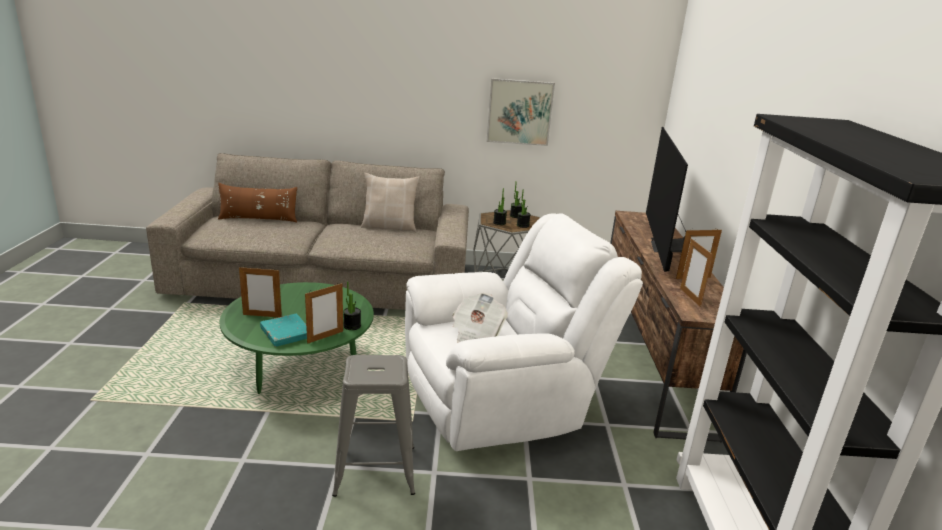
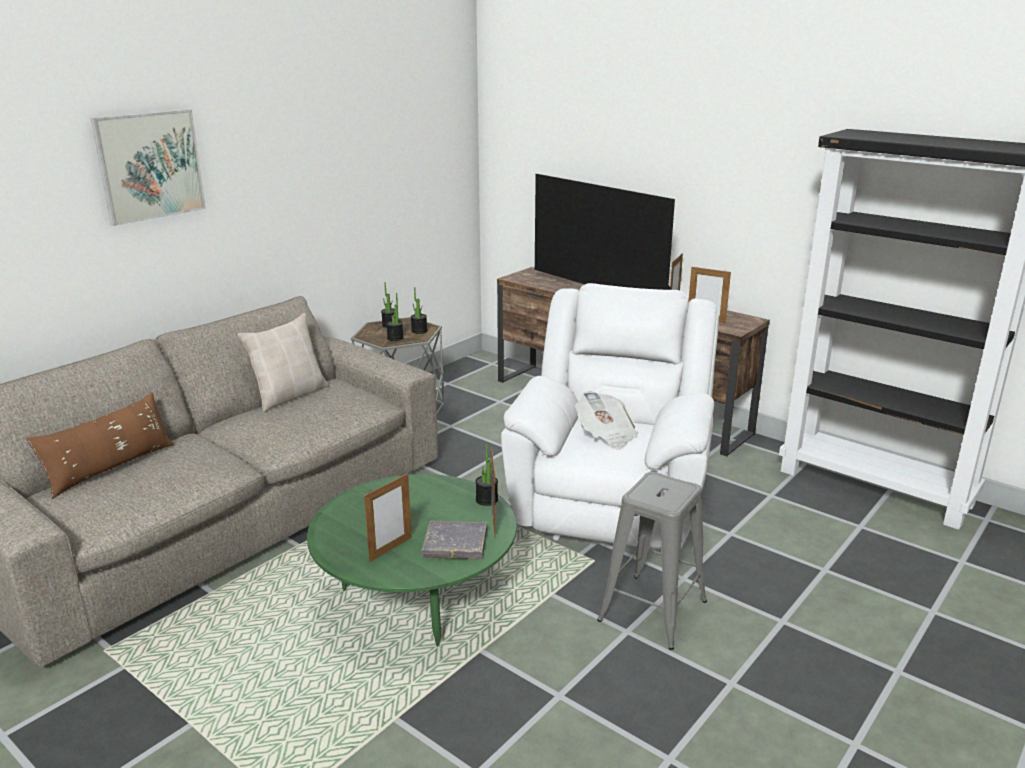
camera: 50 degrees left, 0 degrees up
(286, 333) = (455, 544): turquoise book -> grey book
(519, 112) = (353, 196): picture -> picture (150, 166)

